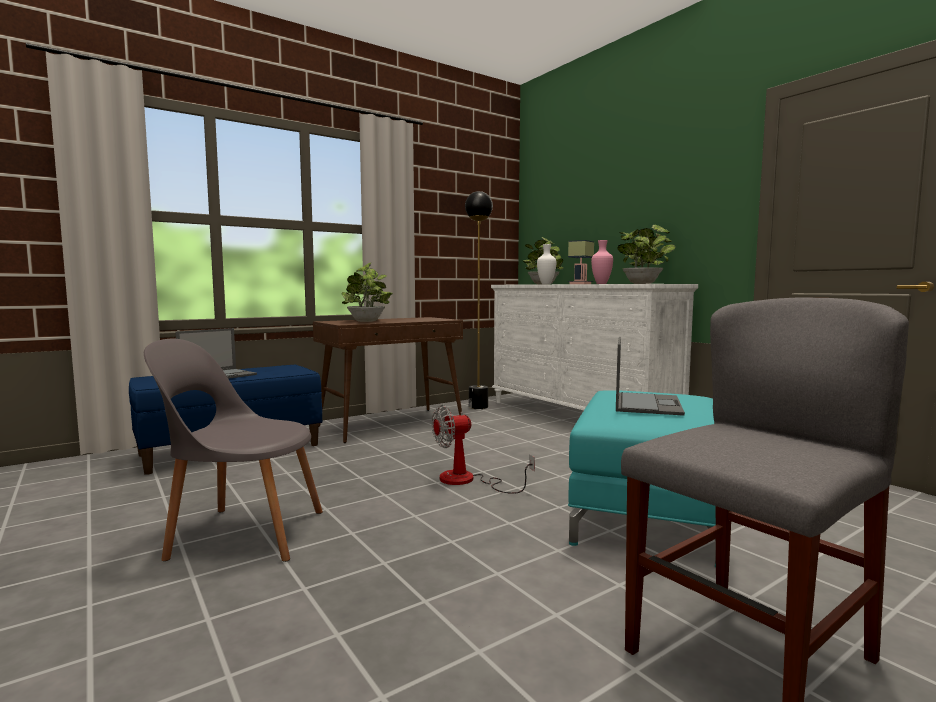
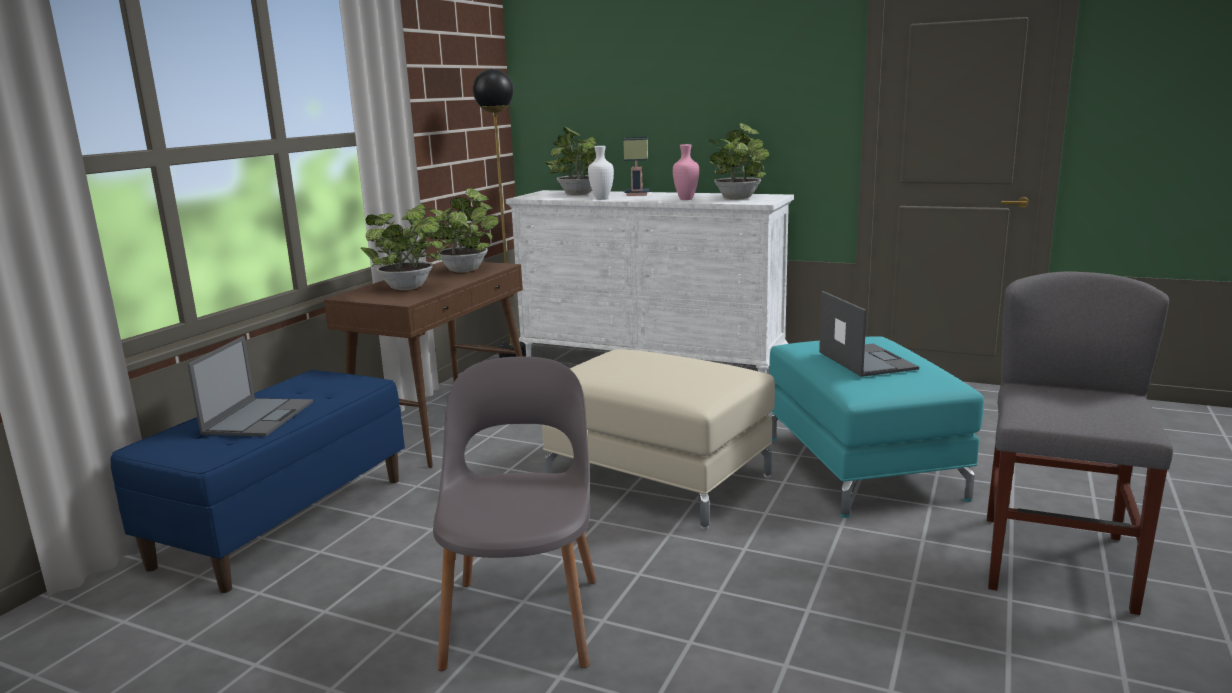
camera: 30 degrees left, 10 degrees up
(242, 533) = (523, 616): grey chair -> grey chair turned 120 degrees clockwise
(423, 319) = (465, 269): none -> potted plant
(468, 481) = (659, 478): fan -> beige ottoman

